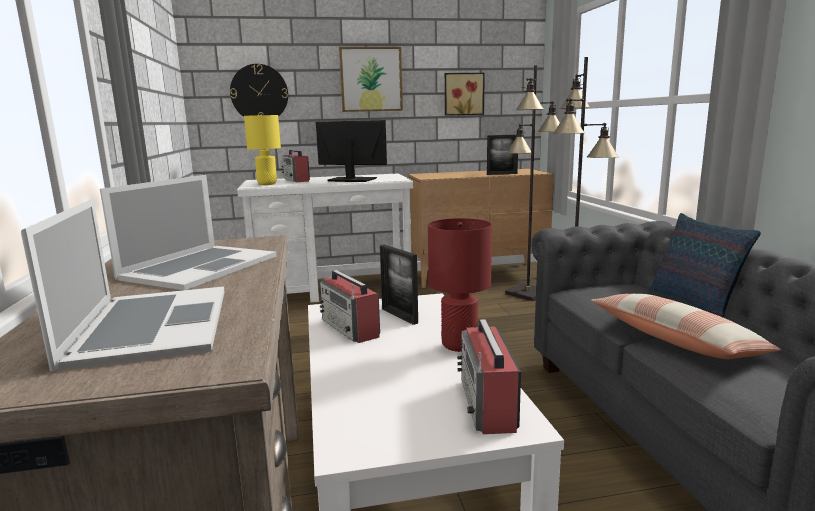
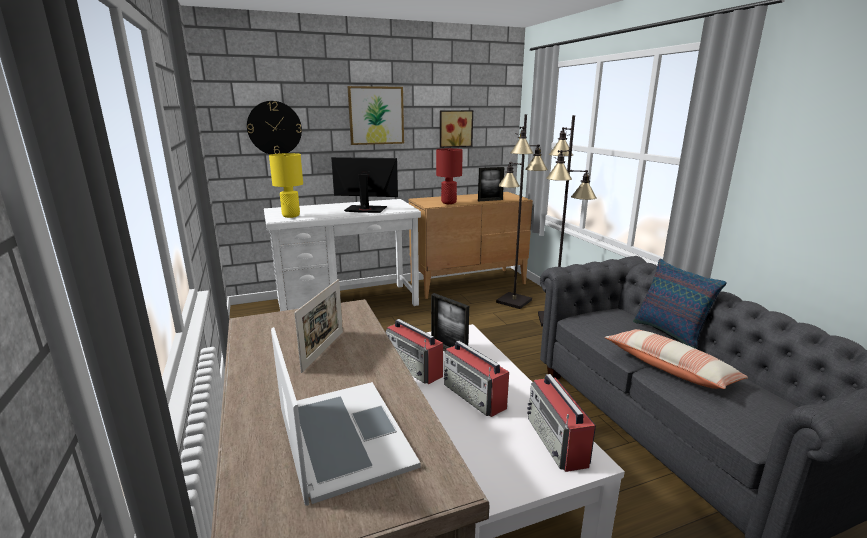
camera: 10 degrees left, 5 degrees up
(199, 267) = (323, 350): laptop -> picture frame
(296, 180) = (314, 209): radio -> radio (475, 396)
(459, 348) = (511, 384): red table lamp -> red table lamp (448, 203)

